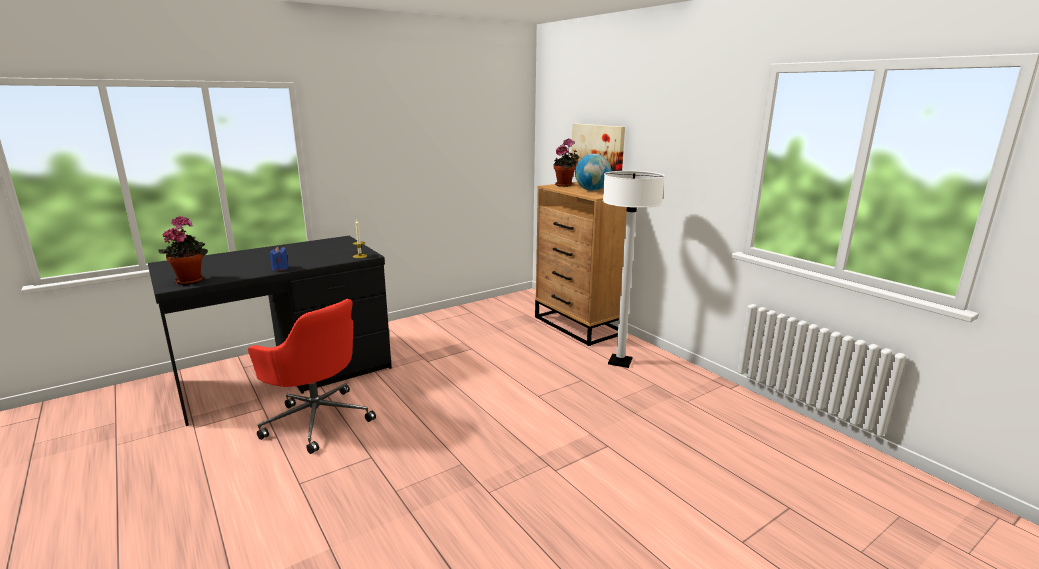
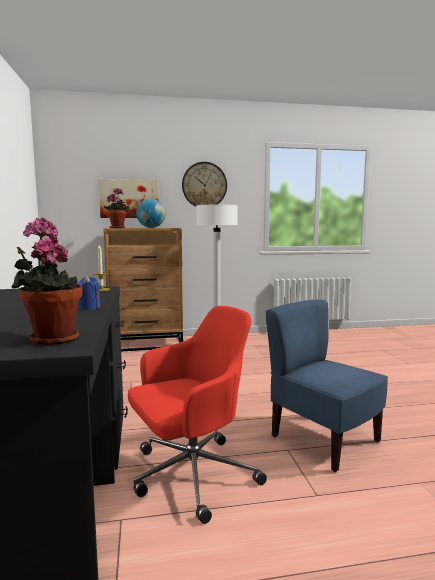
camera: 65 degrees left, 10 degrees down
(399, 476) = (323, 440): none -> blue chair
(674, 136) = (204, 185): none -> wall clock

